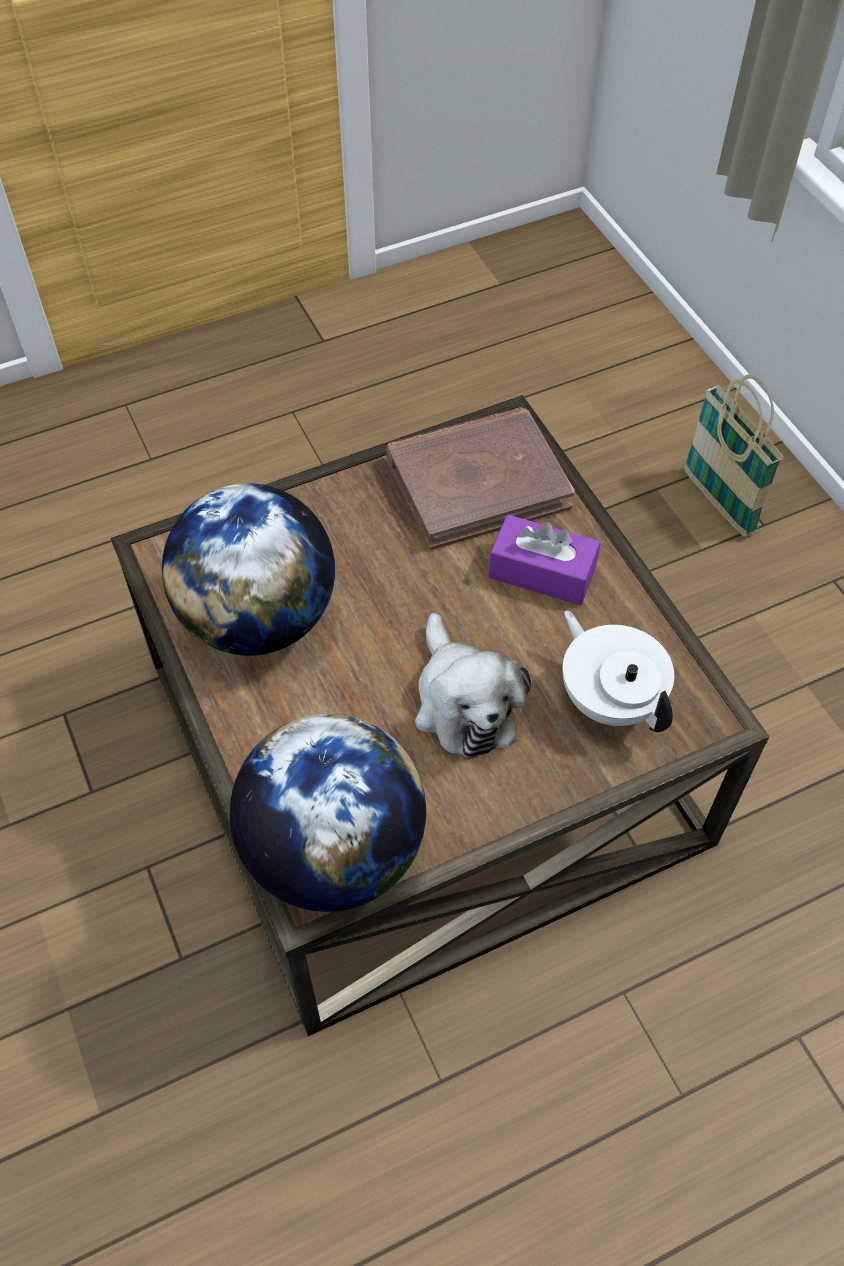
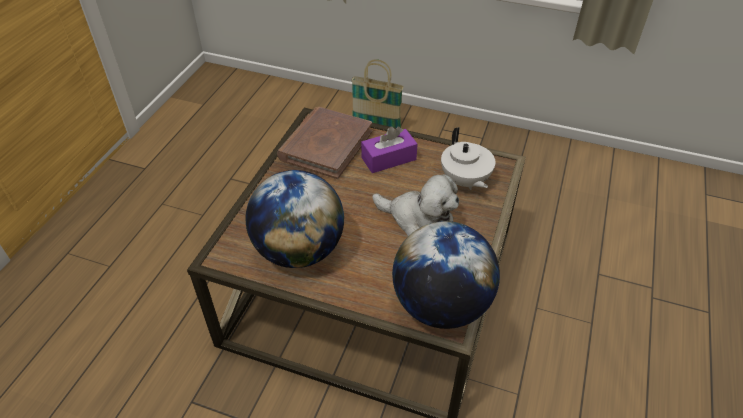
camera: 45 degrees left, 10 degrees down
(610, 698) = (464, 181): white teapot -> white teapot turned 120 degrees counterclockwise

